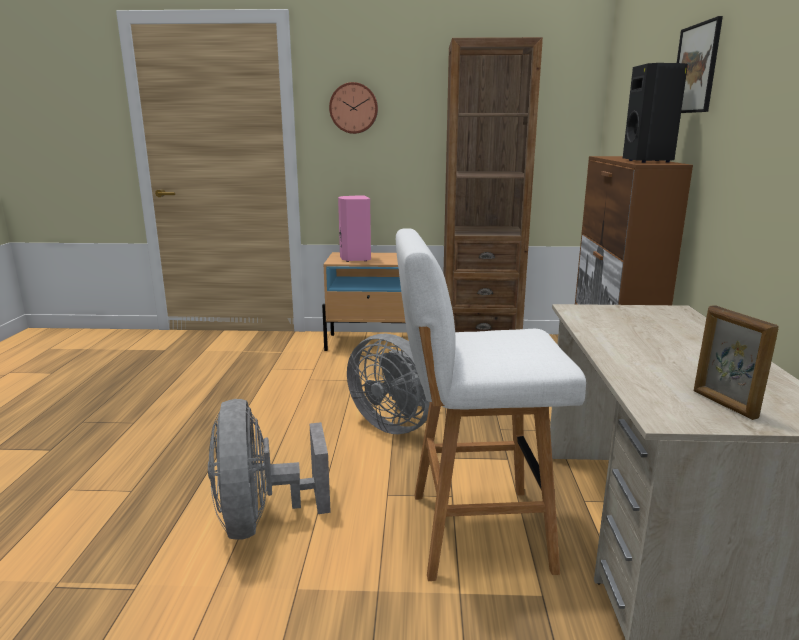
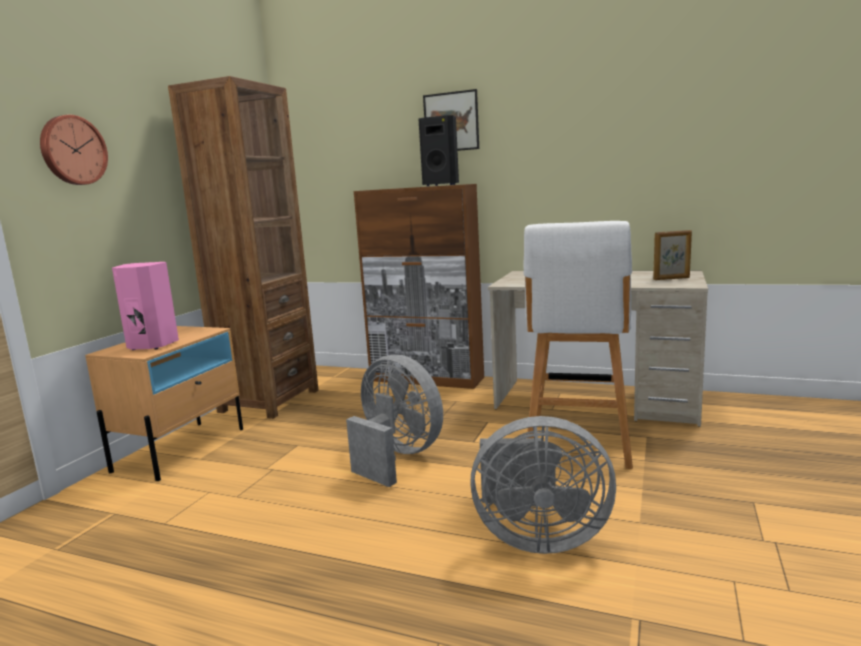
camera: 70 degrees left, 5 degrees down
(395, 424) = (397, 457): grey fan -> grey fan turned 105 degrees counterclockwise

